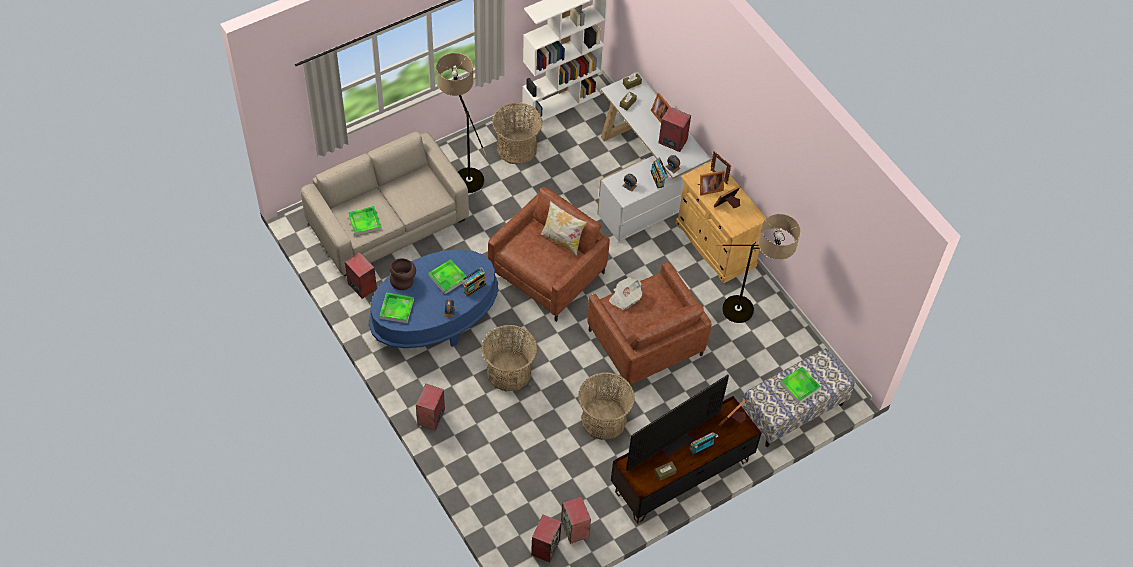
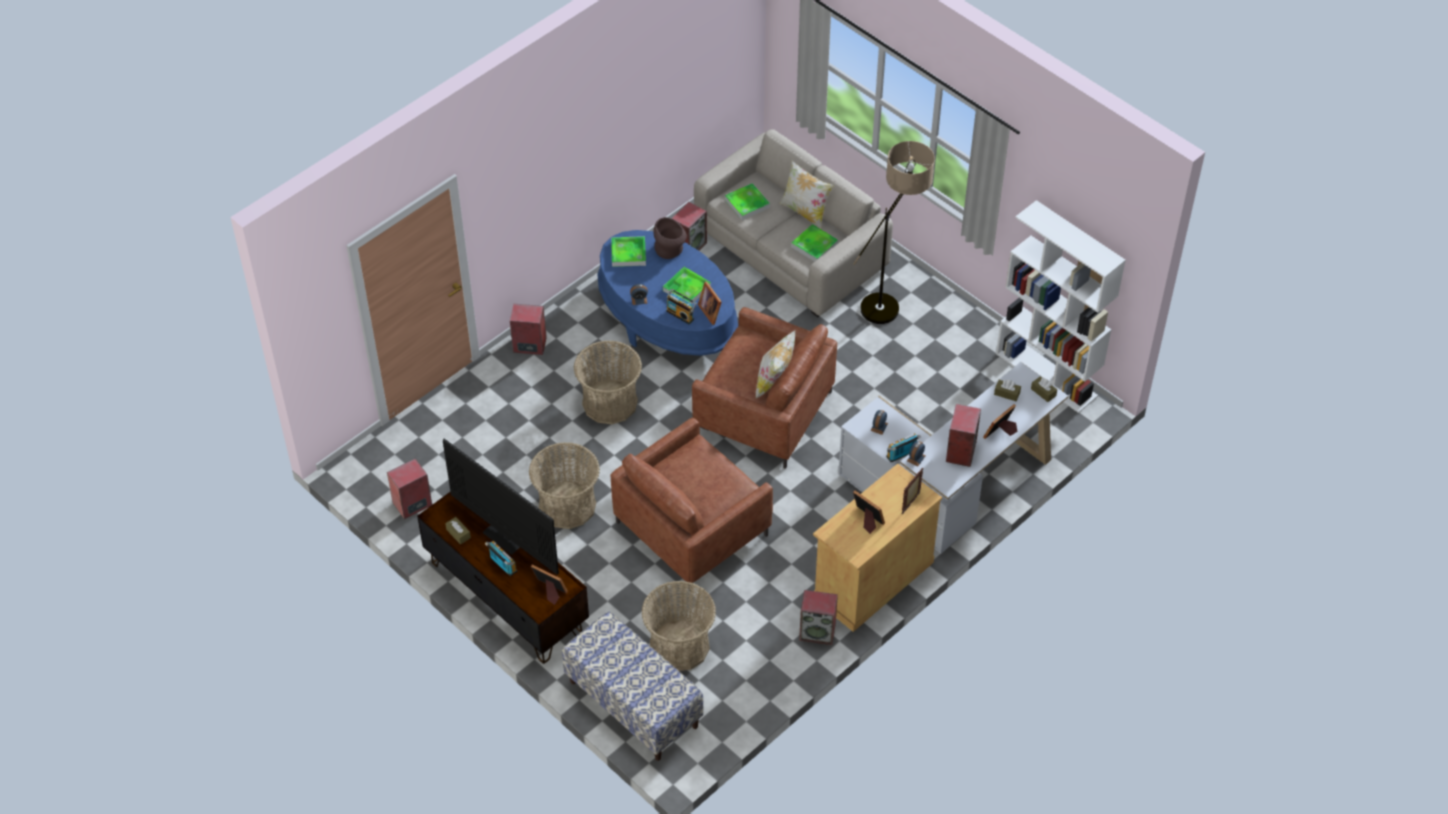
camera: 80 degrees right, 5 degrees down
(386, 188) = (805, 212): none -> pillow
(516, 148) = (950, 345): basket -> basket (679, 645)
(545, 546) = (384, 480): speaker -> speaker (818, 631)
(625, 298) = (706, 457): newspaper -> none
(709, 188) = (887, 496): picture frame -> picture frame (711, 311)
(748, 316) = (767, 634): floor lamp -> none
(800, 386) = (631, 668): tray -> tray (814, 245)

